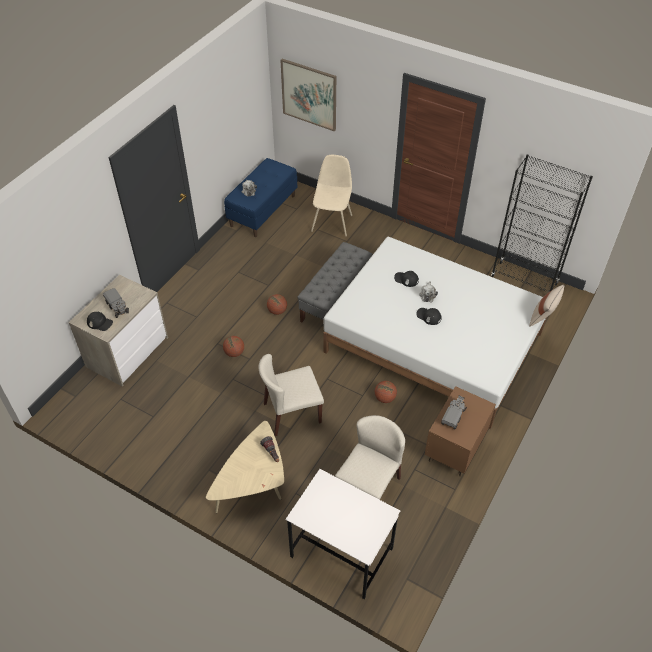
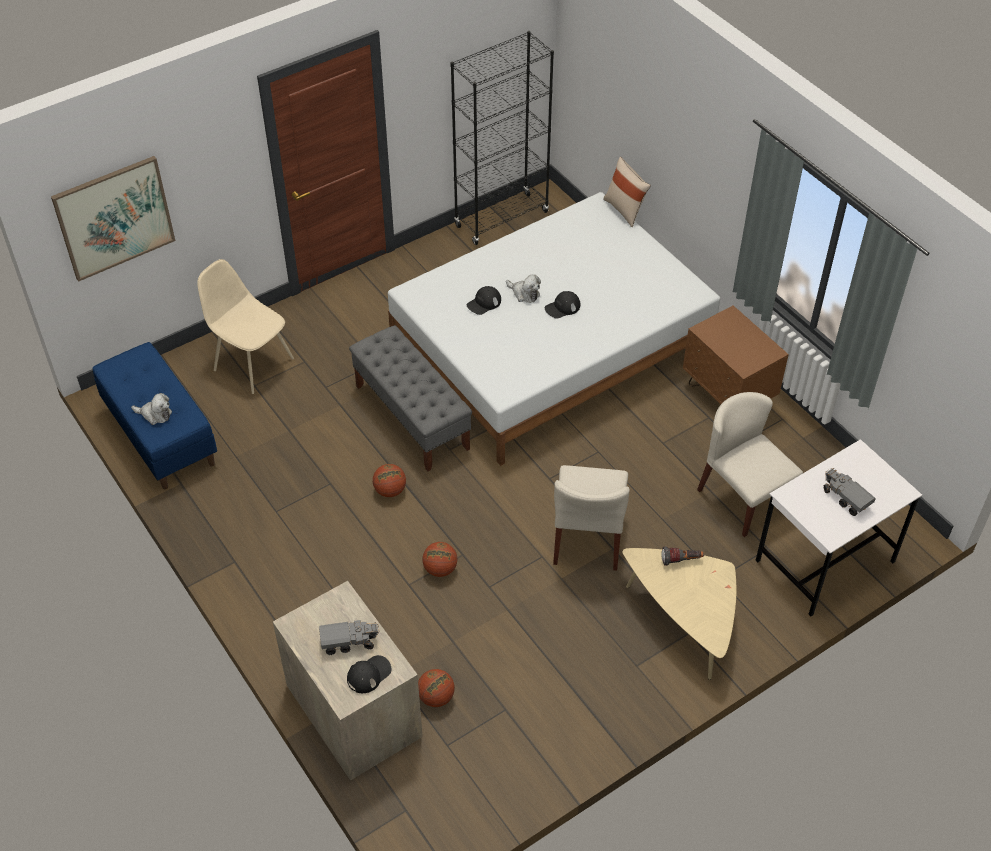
camera: 65 degrees left, 0 degrees up
(385, 398) = (615, 430): basketball -> basketball (436, 697)
(453, 416) = (733, 349): toy truck -> toy truck (845, 498)

